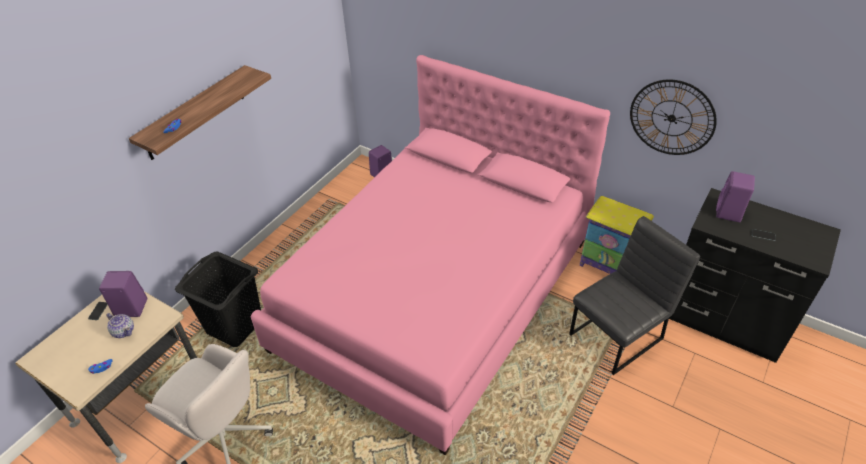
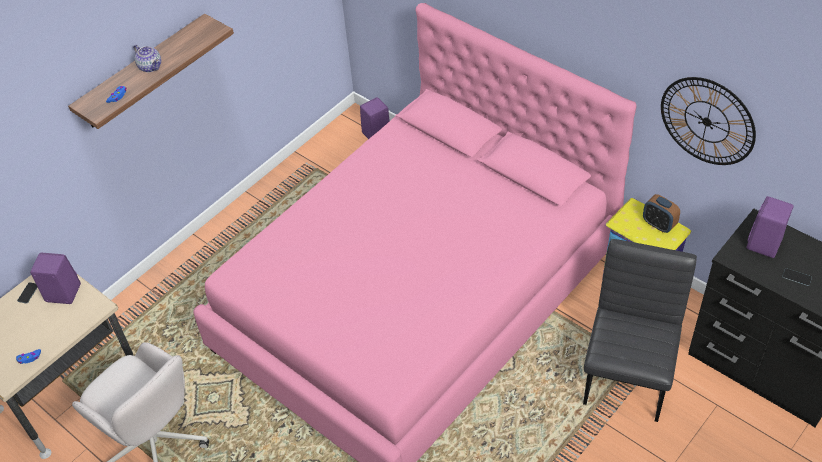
camera: 10 degrees right, 5 degrees up
(124, 331) = (54, 319): teapot -> teapot (150, 66)
(234, 325) = (178, 315): black laundry basket -> none
(618, 335) = (629, 373): grey chair -> grey chair turned 45 degrees counterclockwise
(628, 213) = (659, 224): none -> alarm clock

